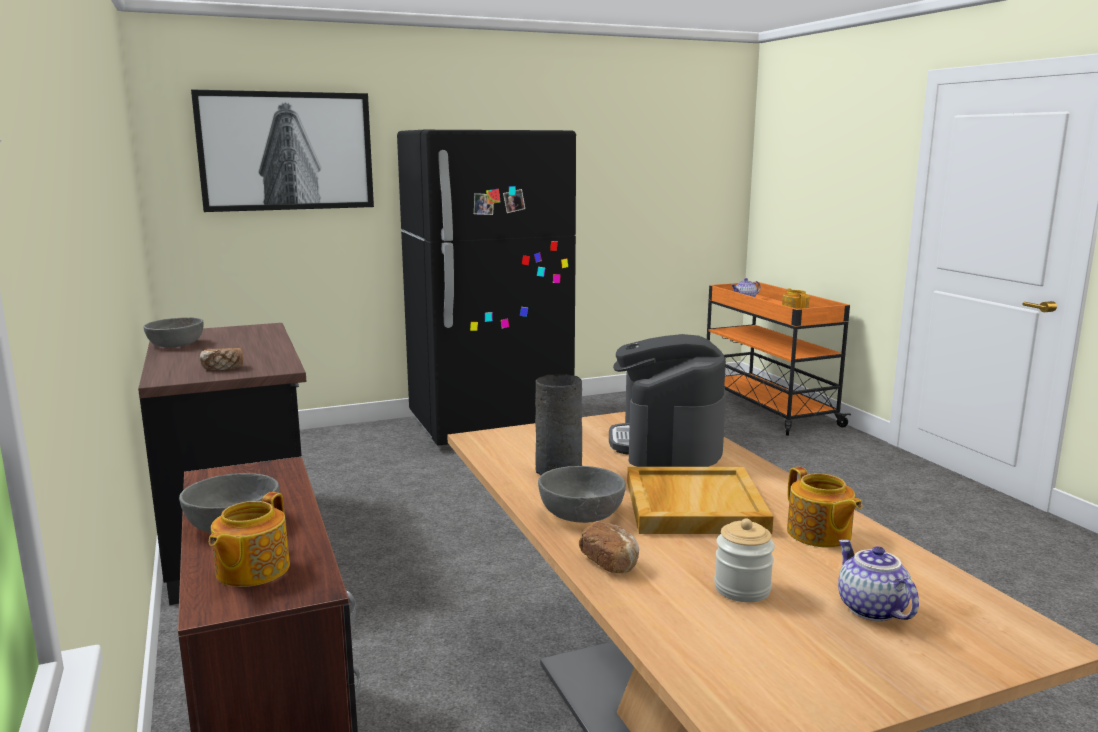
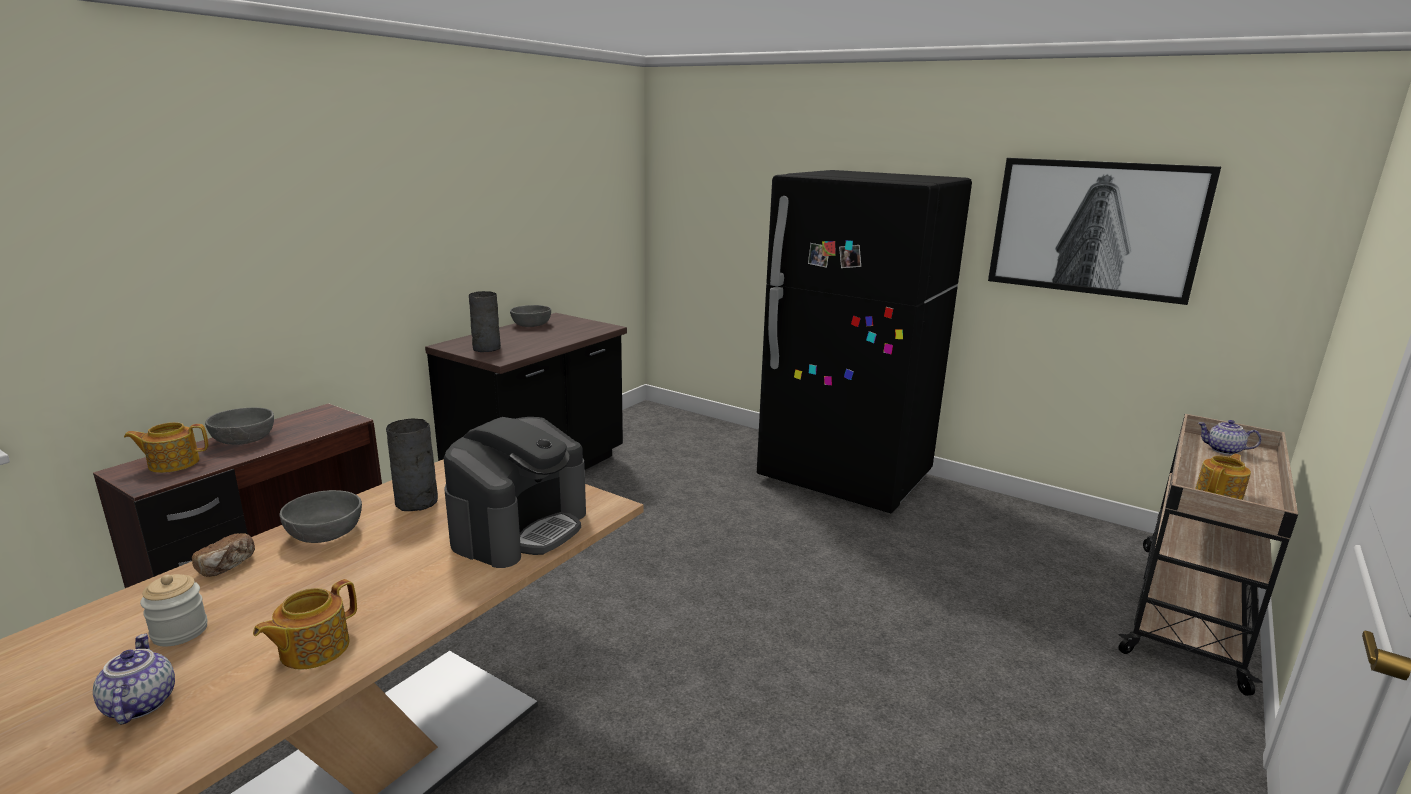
camera: 55 degrees right, 5 degrees up
(223, 368) = (485, 348): bread -> grey vase
(286, 151) = (738, 183): picture -> picture (1095, 228)
(667, 444) = (520, 528): coffee machine -> coffee machine turned 150 degrees clockwise
(693, 505) = (362, 573): beige tray -> none
(765, 408) = (1188, 610): orange cart -> beige cart
(869, 609) = (138, 704): teapot -> teapot turned 60 degrees counterclockwise

